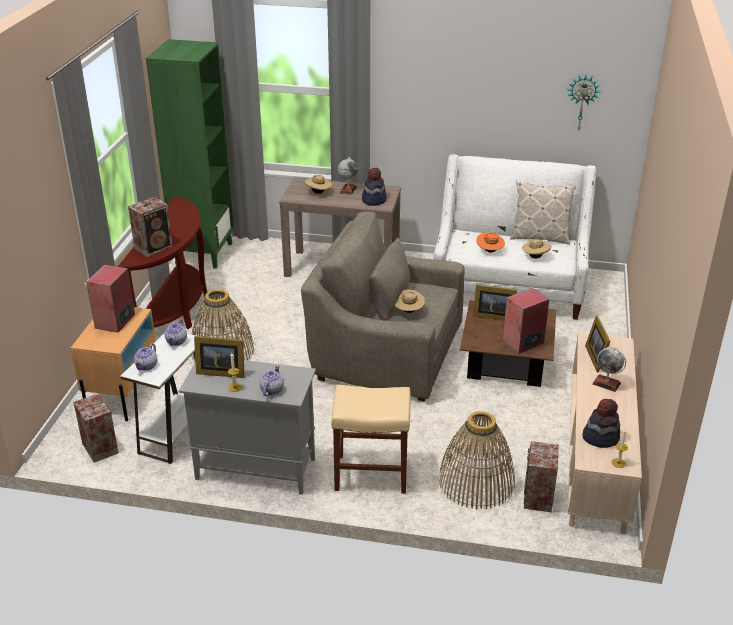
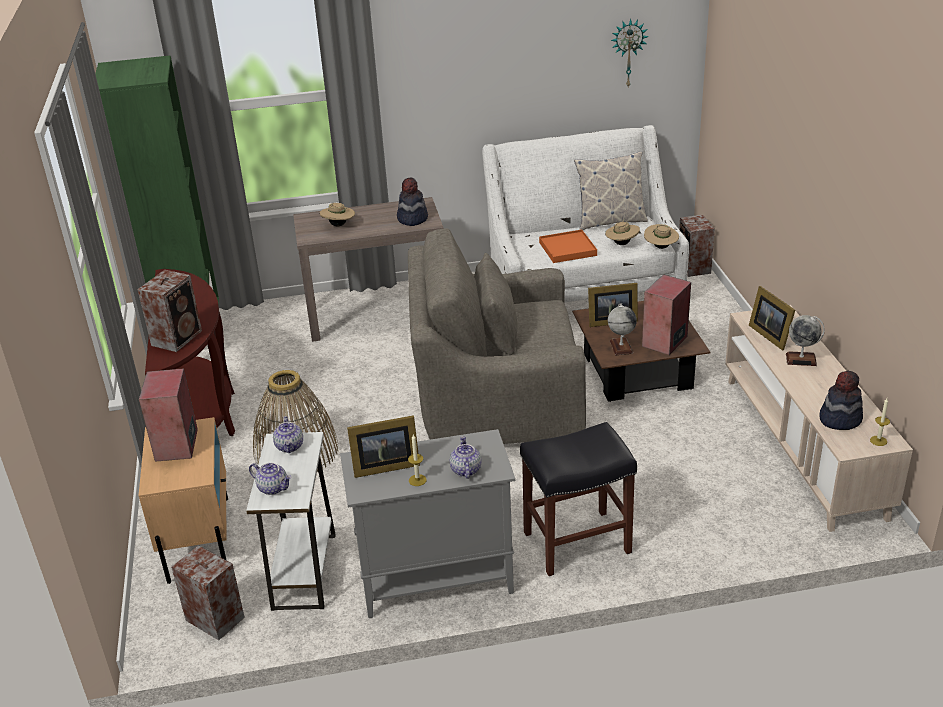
camera: 20 degrees left, 0 degrees up
(147, 366) = (273, 488): teapot -> teapot turned 60 degrees counterclockwise
(348, 189) = (372, 213): globe -> globe (621, 347)
(370, 474) = (576, 543): beige stool -> black stool
(408, 311) = (530, 337): beige hat -> beige hat (660, 247)
(476, 482) = (699, 514): basket -> none
(489, 251) = (567, 249): orange hat -> orange tray
(537, 498) = (776, 512): speaker -> speaker (693, 268)

